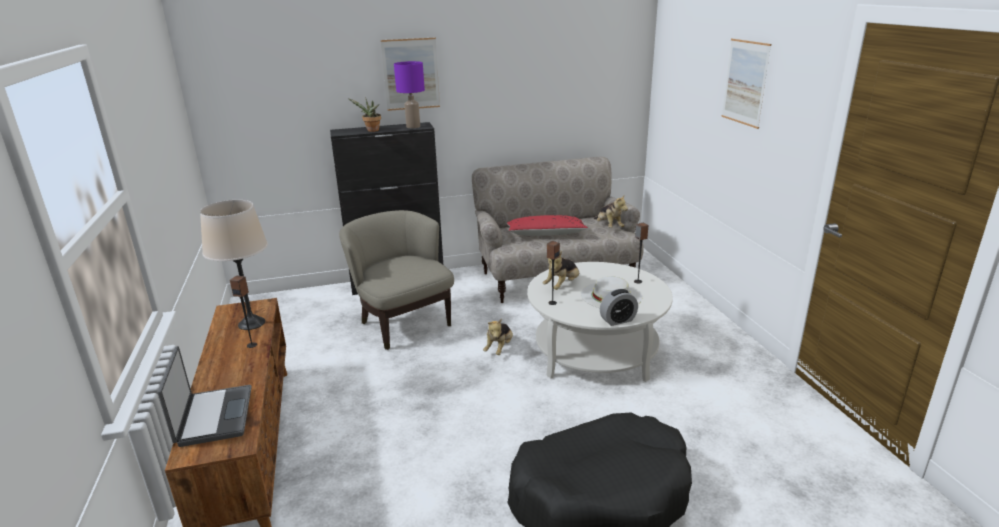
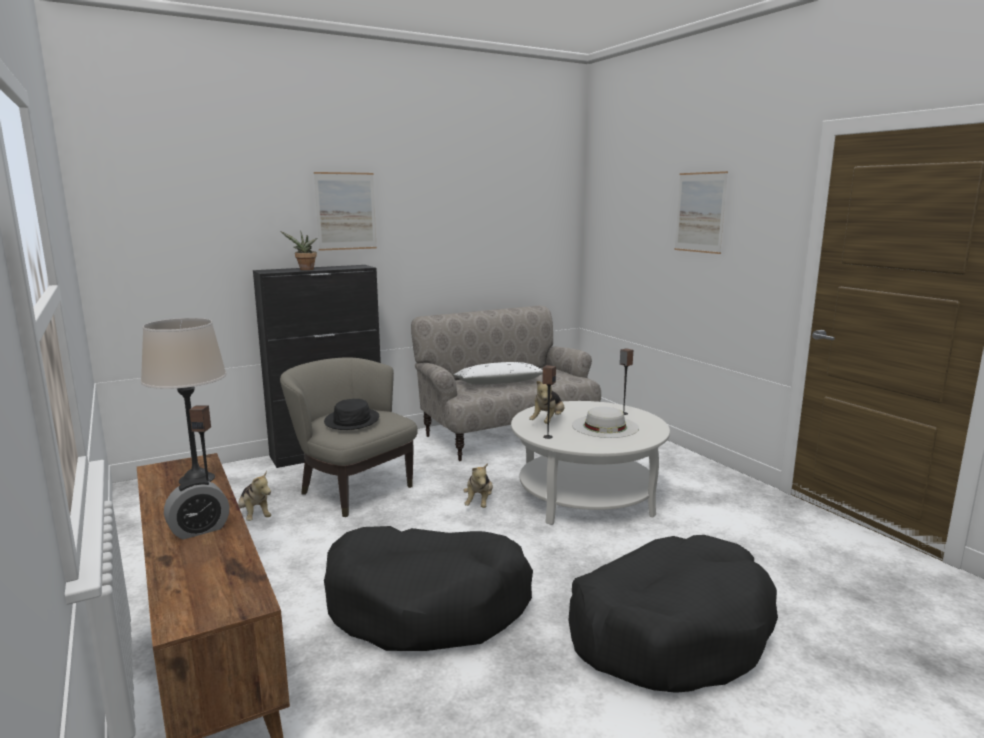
camera: 15 degrees left, 10 degrees down
(213, 416) = (195, 578): laptop -> none
(398, 269) = (352, 420): none -> black hat
(412, 127) = (350, 267): purple table lamp -> none
(417, 440) = (427, 605): none -> black dog bed
(546, 234) = (499, 383): red pillow -> white pillow
(608, 226) = (560, 374): plush toy -> plush toy (254, 516)
(618, 320) = (627, 446): alarm clock -> alarm clock (199, 530)

